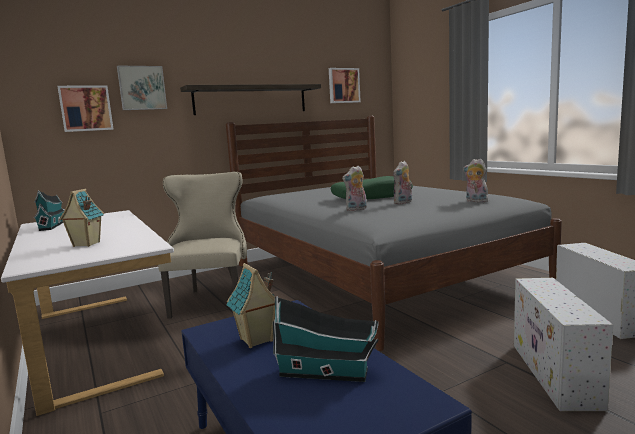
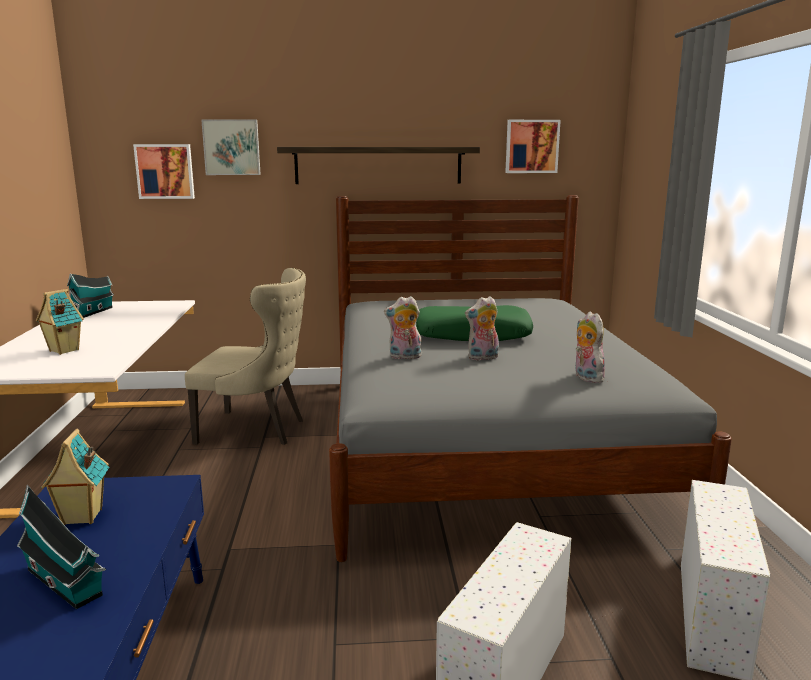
camera: 25 degrees right, 5 degrees up
(211, 300) = (256, 429): beige chair -> beige chair turned 75 degrees clockwise

